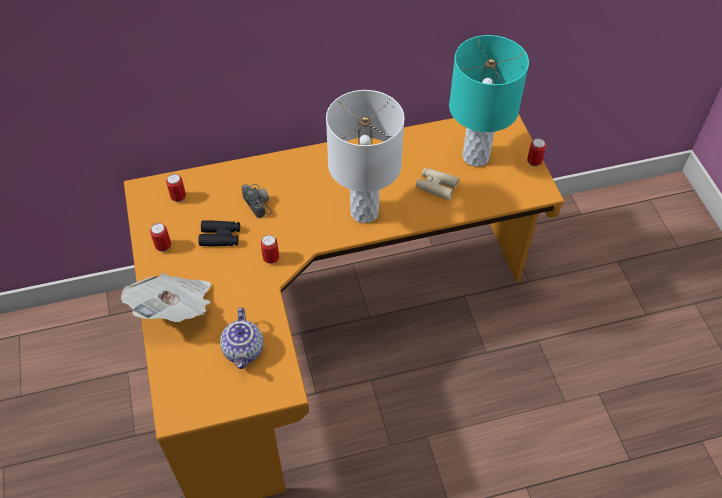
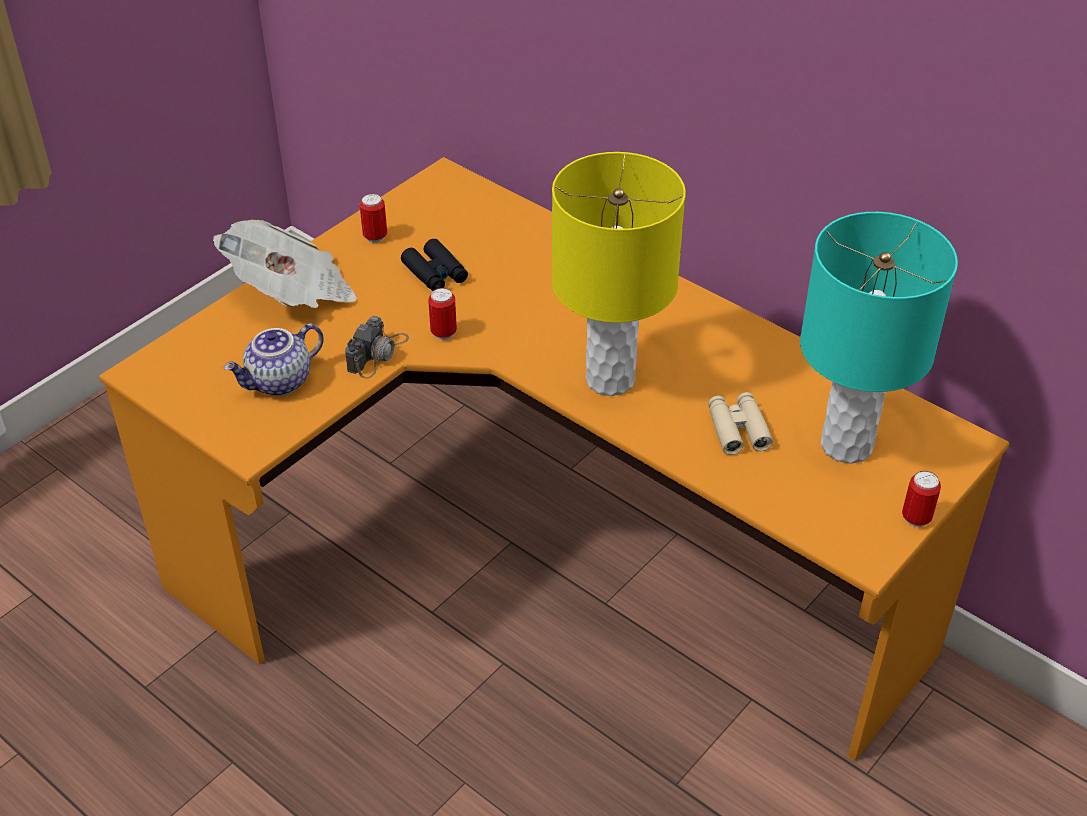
camera: 55 degrees right, 10 degrees down
(178, 197) = (461, 209): can -> none
(257, 201) = (525, 274): camera -> camera (378, 353)
(364, 212) = (609, 379): white table lamp -> yellow table lamp

